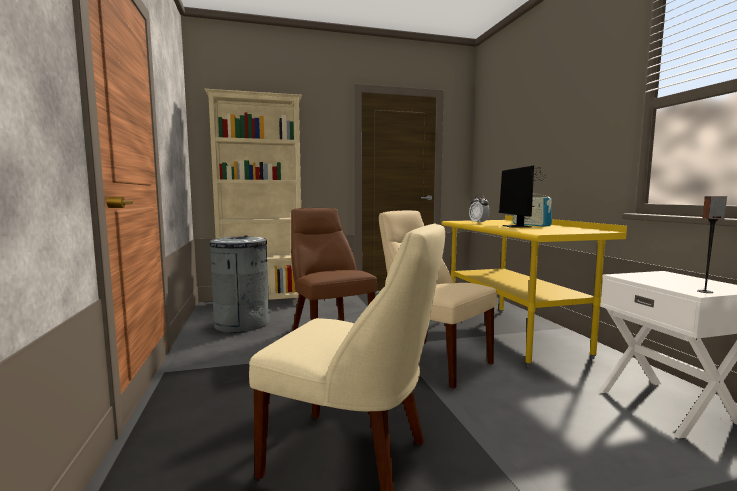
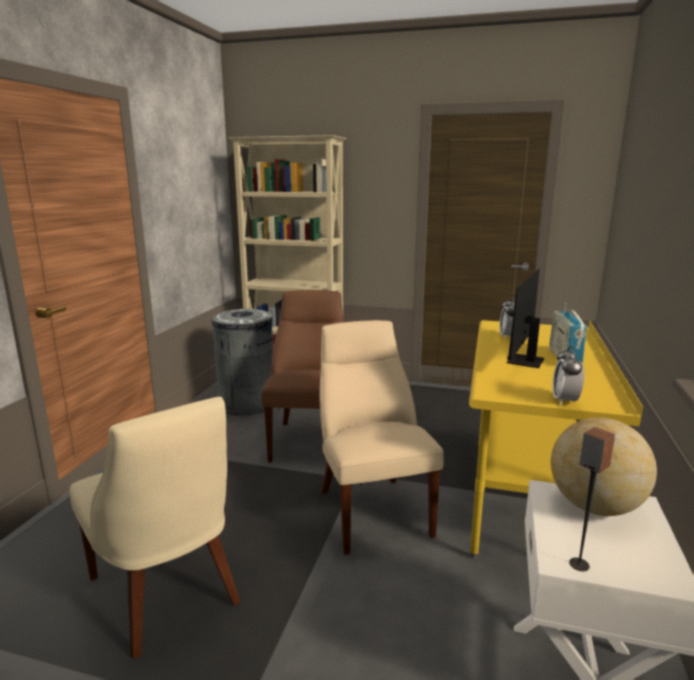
camera: 30 degrees right, 10 degrees up
(581, 232) = (565, 401): none -> alarm clock
(653, 276) = (594, 506): none -> globe

